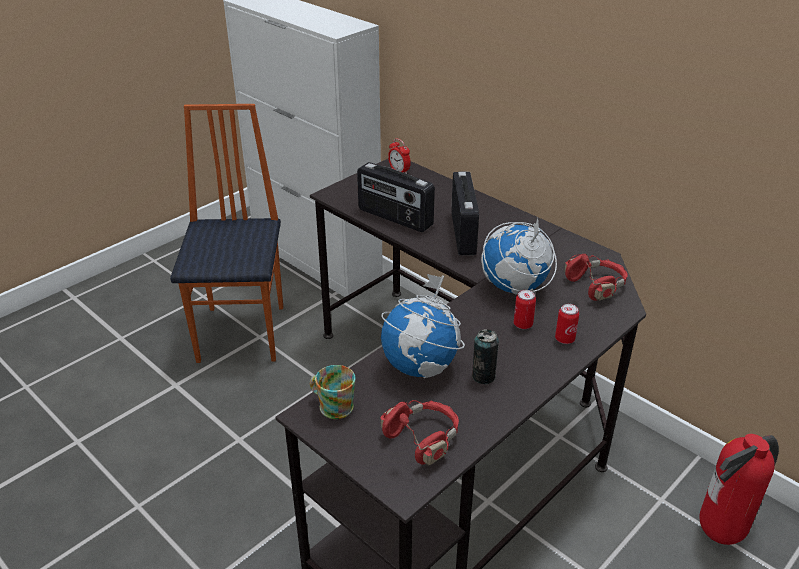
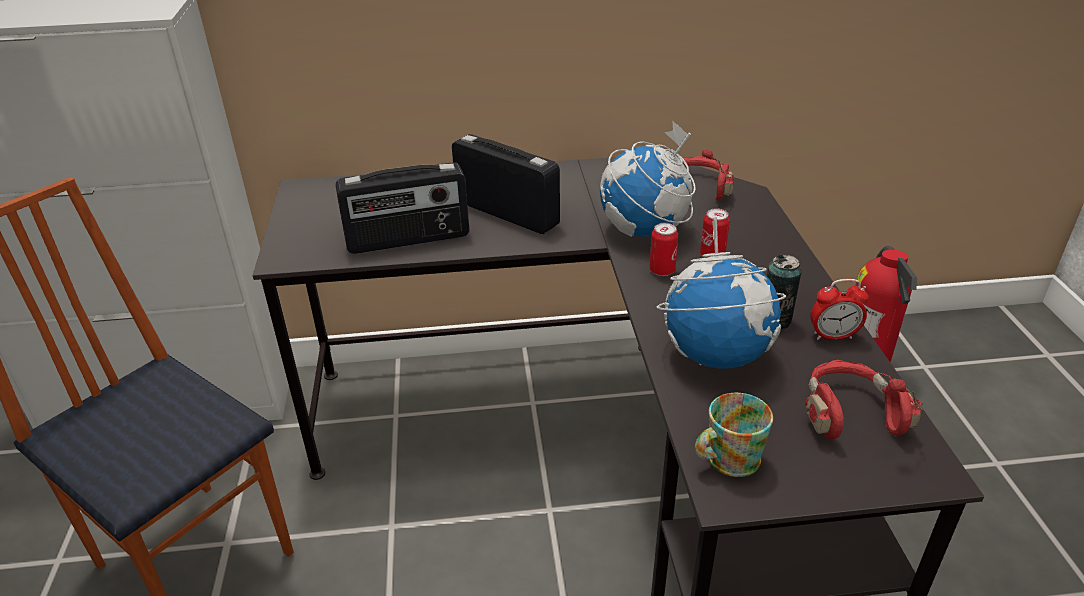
camera: 50 degrees left, 0 degrees up
(399, 171) = (320, 194): alarm clock -> alarm clock (833, 336)
(564, 339) = (761, 244): can -> can (662, 270)

